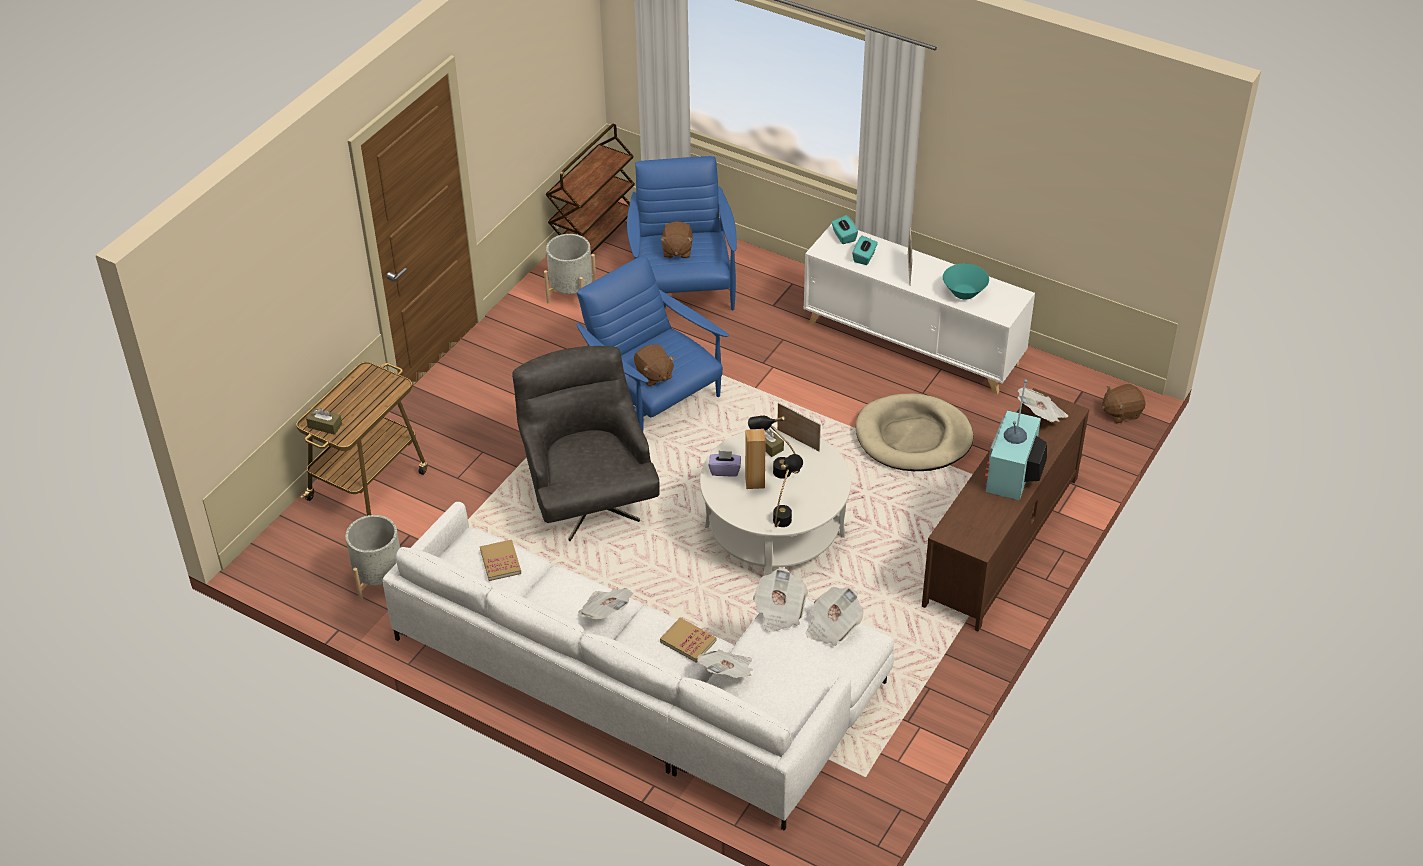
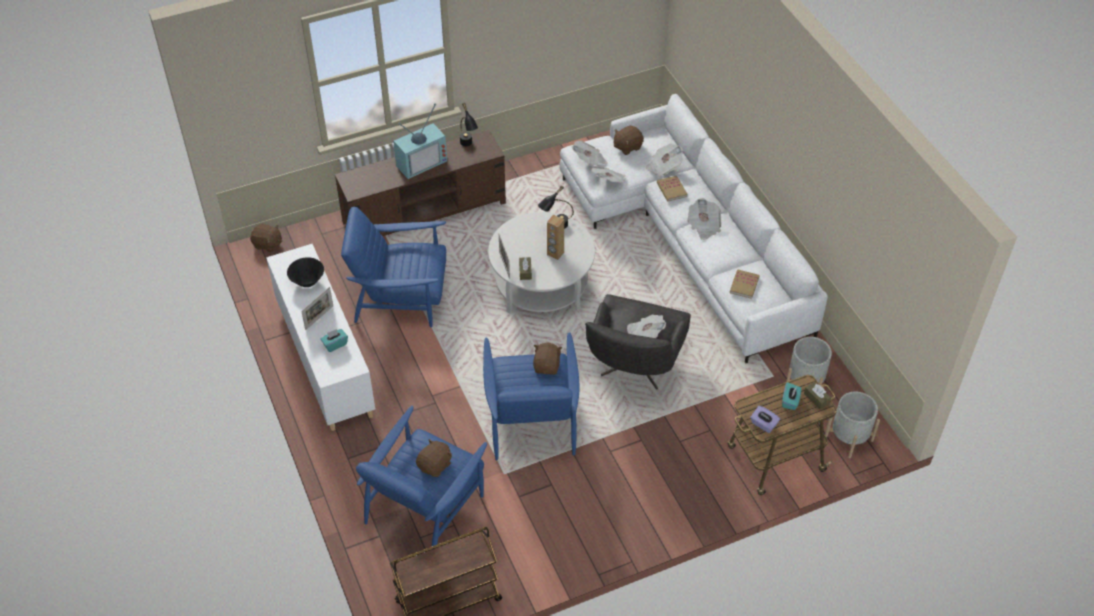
camera: 145 degrees left, 5 degrees up
(571, 294) = (513, 549): grey planter -> grey planter (849, 438)
(725, 470) = (566, 270): purple tissue box -> purple tissue box (763, 424)
(774, 468) = (536, 256): black table lamp -> black table lamp (468, 146)
(803, 677) = (627, 147): none -> brown plush toy
(844, 236) = (328, 370): turquoise tissue box -> turquoise tissue box (790, 401)
(913, 437) = (401, 296): beige dog bed -> blue armchair
(964, 293) = (307, 281): turquoise bowl -> black bowl
(1041, 415) = (365, 184): newspaper -> newspaper (644, 335)

